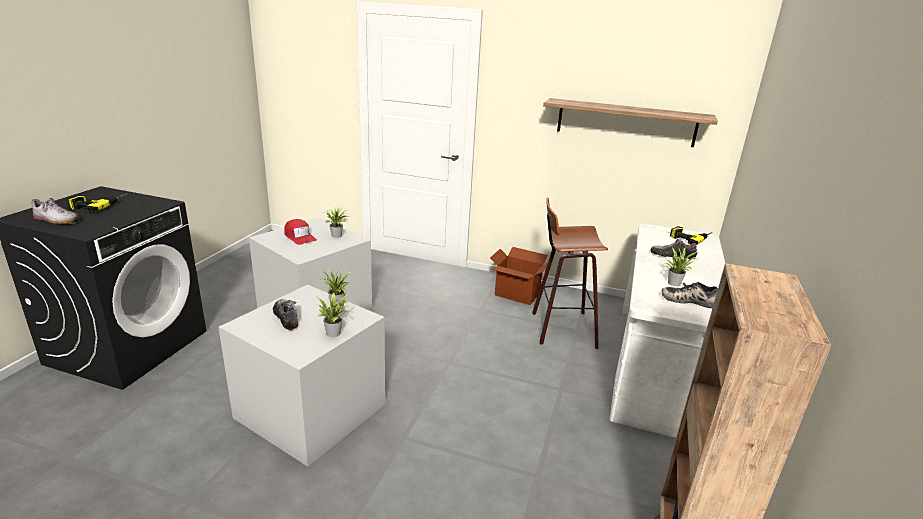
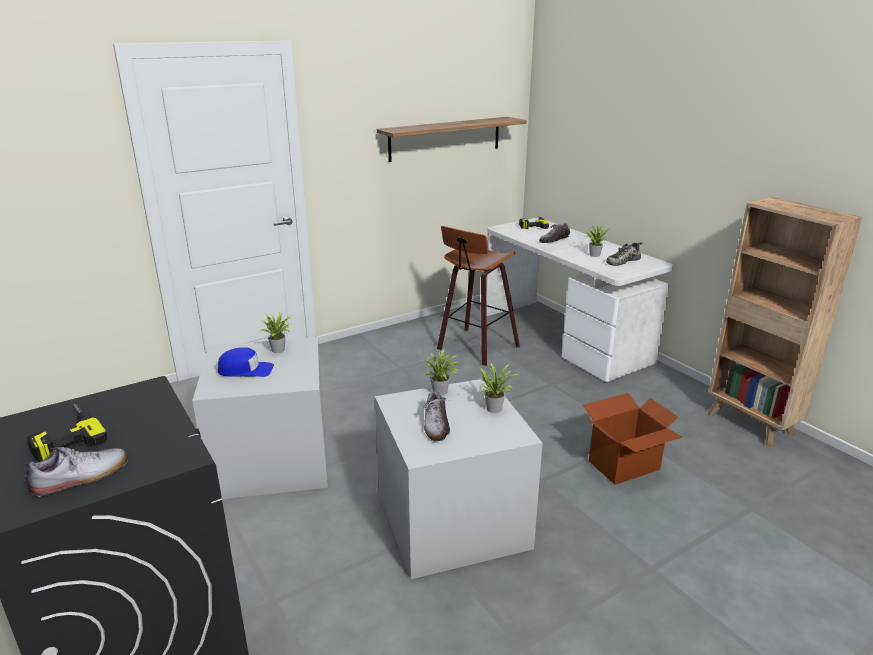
camera: 50 degrees left, 0 degrees up
(286, 318) = (436, 425): shoe -> shoe turned 105 degrees counterclockwise
(299, 237) = (246, 370): red cap -> blue cap
(517, 294) = (400, 342): cardboard box -> cardboard box (624, 466)

